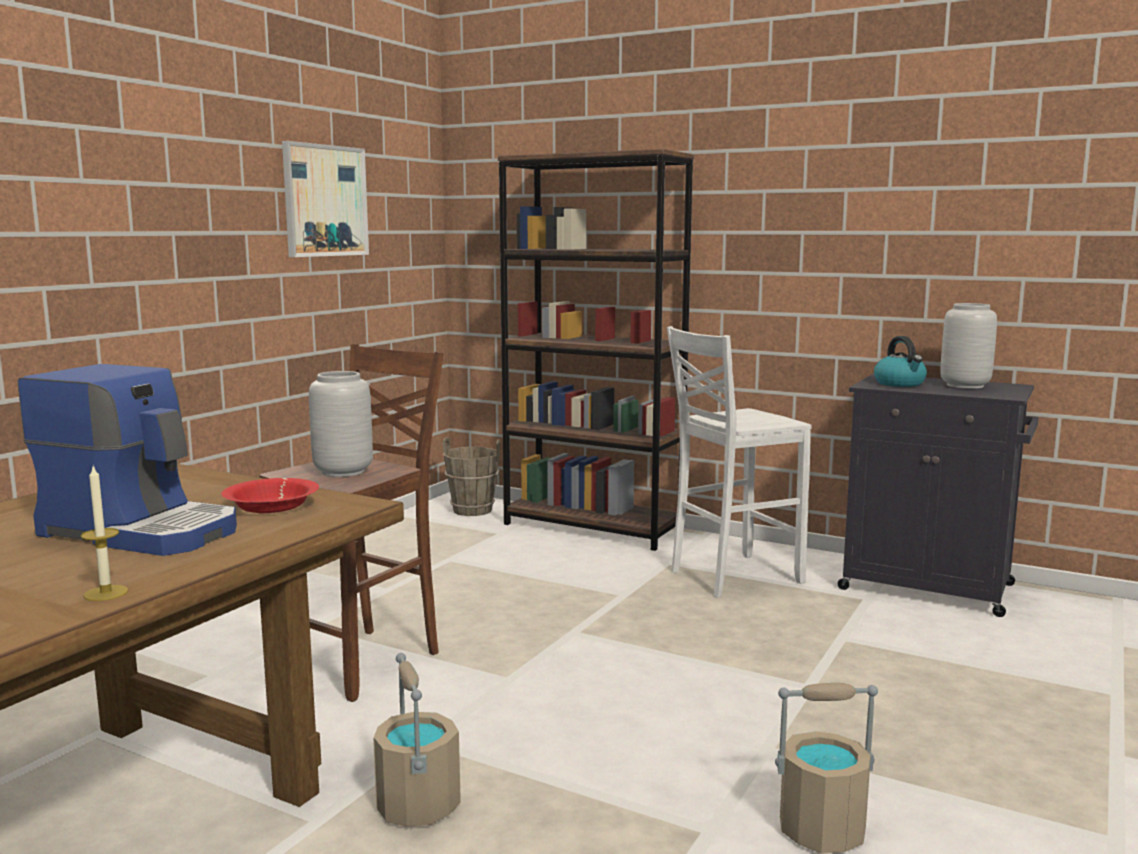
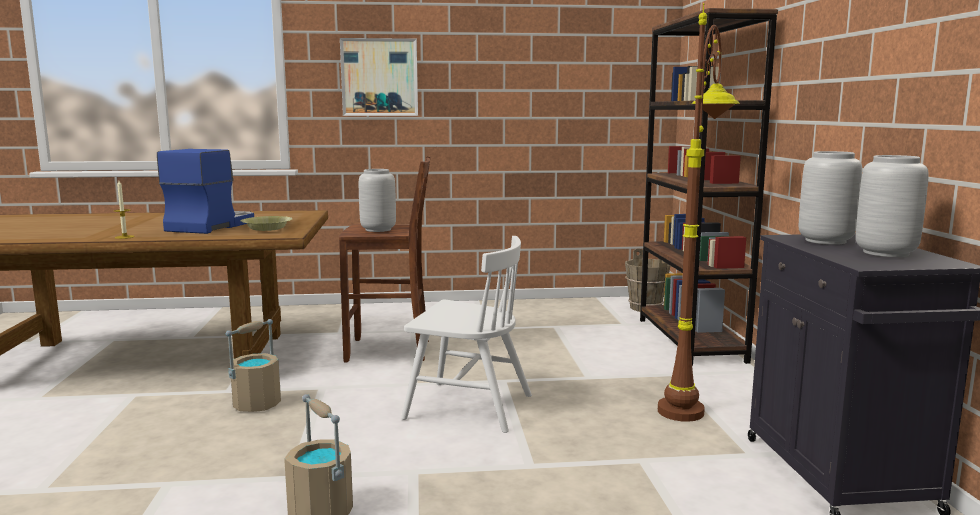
camera: 55 degrees right, 0 degrees up
(143, 530) = (211, 226): coffee machine -> coffee machine turned 150 degrees counterclockwise
(272, 507) = (267, 229): red bowl -> yellow bowl
(325, 201) = (546, 69): picture -> picture (379, 77)
(624, 671) = (468, 407): none -> white chair
(731, 576) = (690, 398): white stool -> brown floor lamp
(900, 384) = (826, 241): kettle -> grey vase

